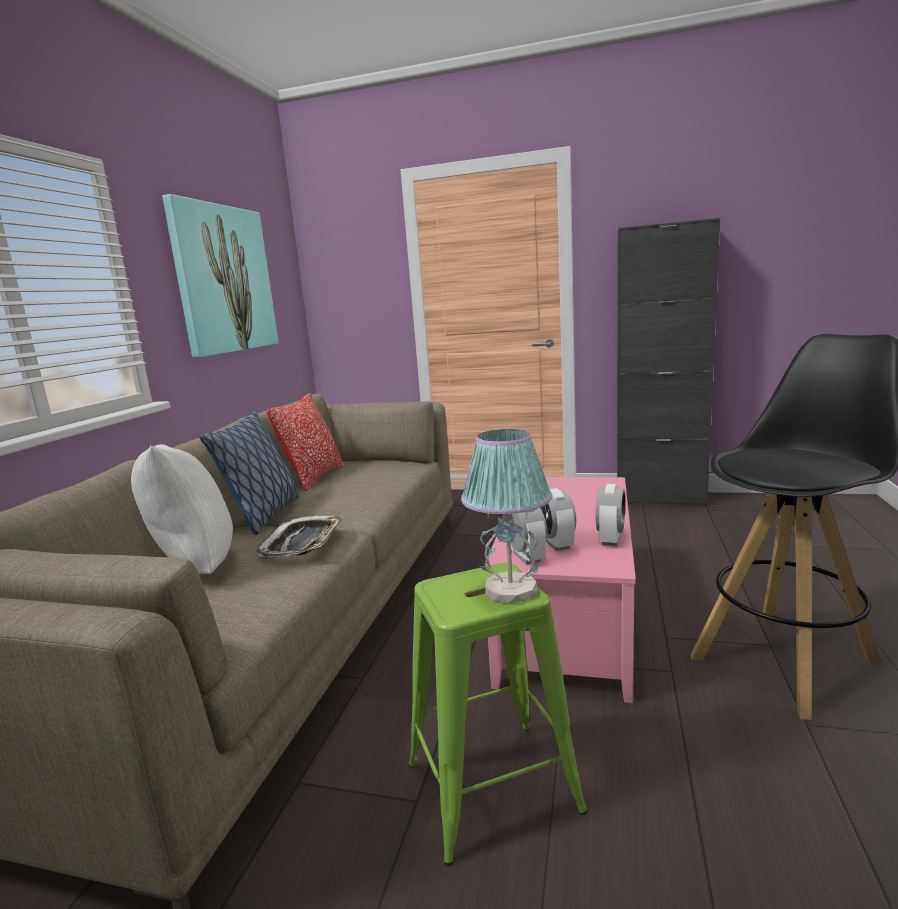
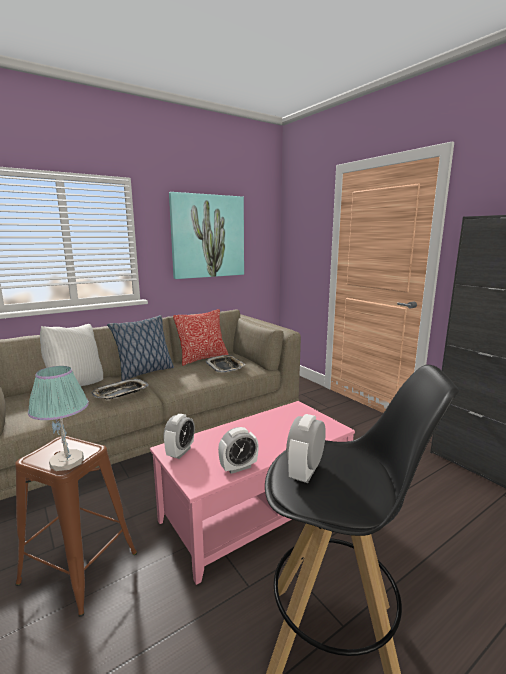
camera: 40 degrees right, 0 degrees up
(373, 474) = (225, 367): none -> tray
(490, 787) = (78, 567): green stool -> brown stool
(556, 544) = (209, 453): alarm clock -> alarm clock (305, 472)

